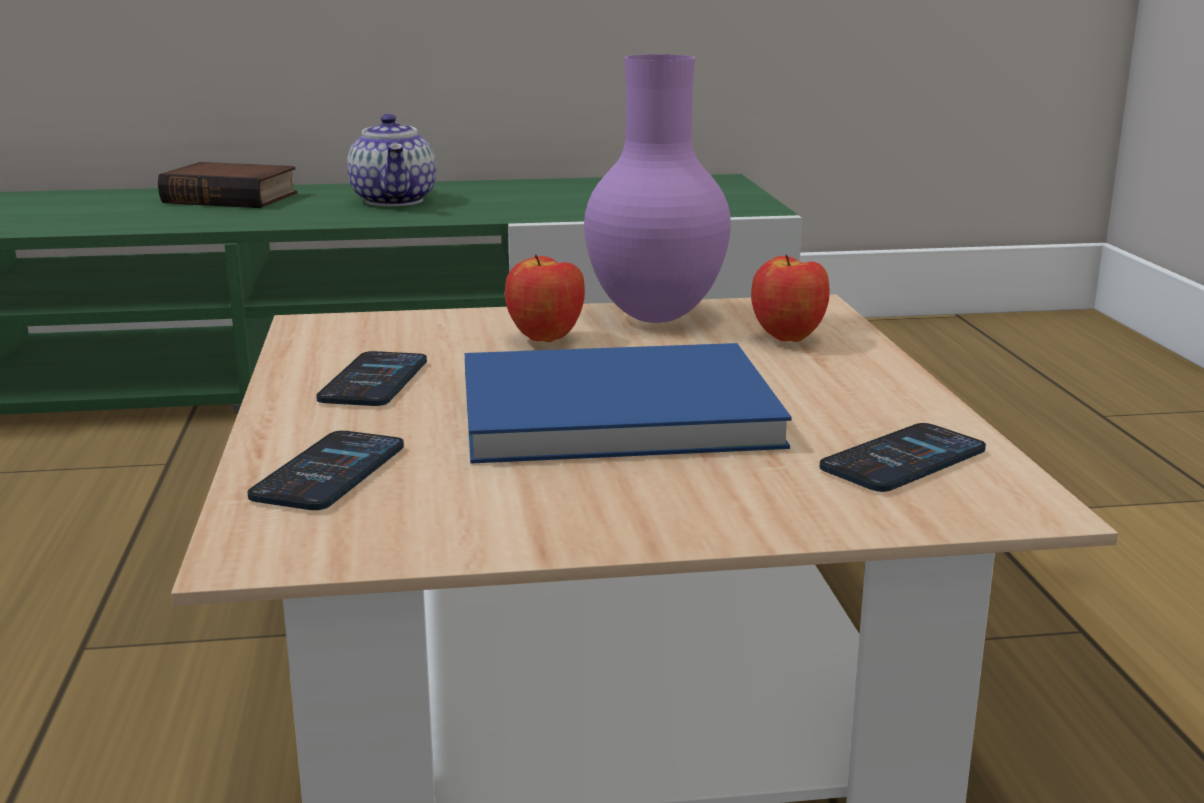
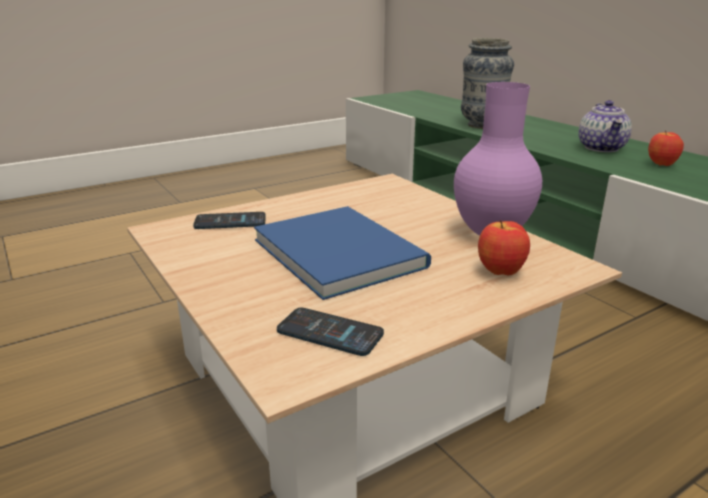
camera: 65 degrees right, 5 degrees up
(123, 219) = (482, 125): none -> vase
(233, 197) = (545, 128): book -> none
(374, 381) = (330, 205): phone -> none
(395, 201) = (602, 148): teapot -> teapot turned 45 degrees counterclockwise
(546, 340) = (421, 220): apple -> apple (661, 165)

